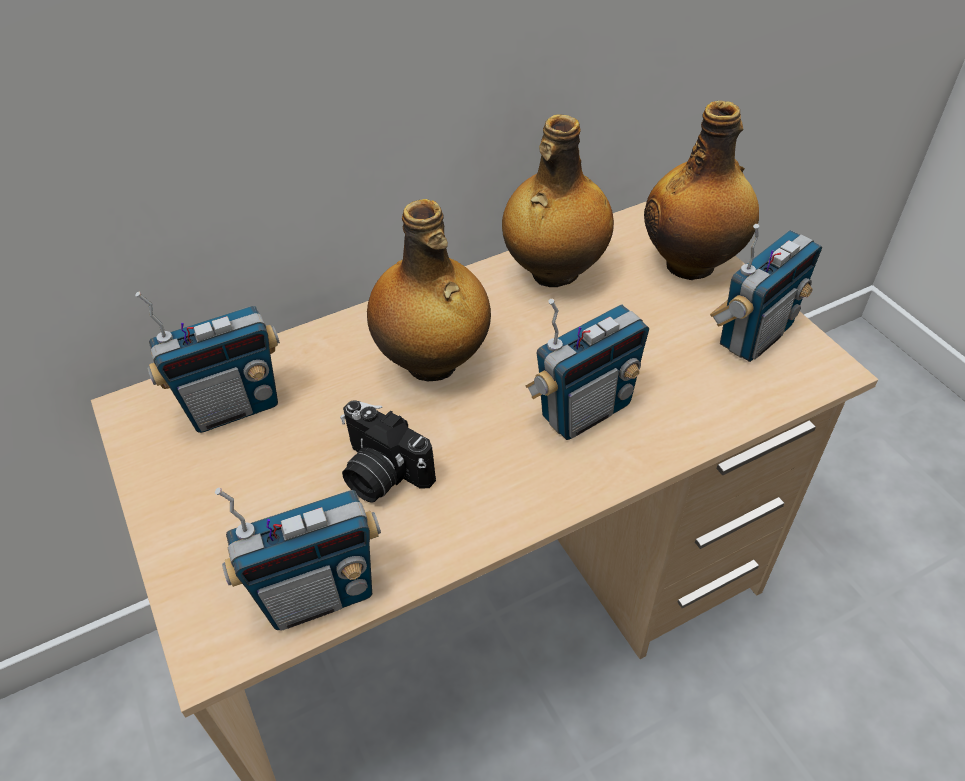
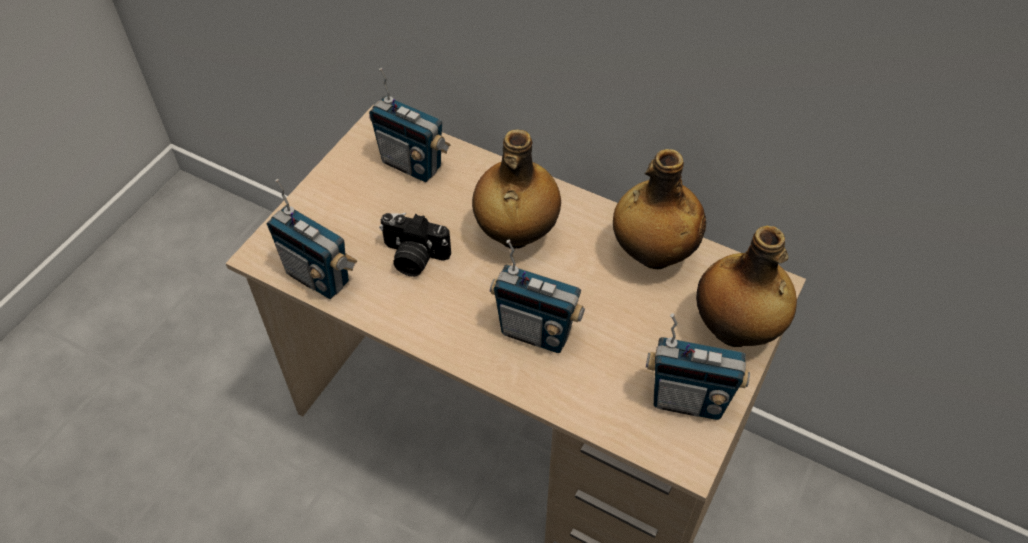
camera: 55 degrees right, 5 degrees up
(381, 473) = (413, 257): camera -> camera turned 75 degrees counterclockwise

